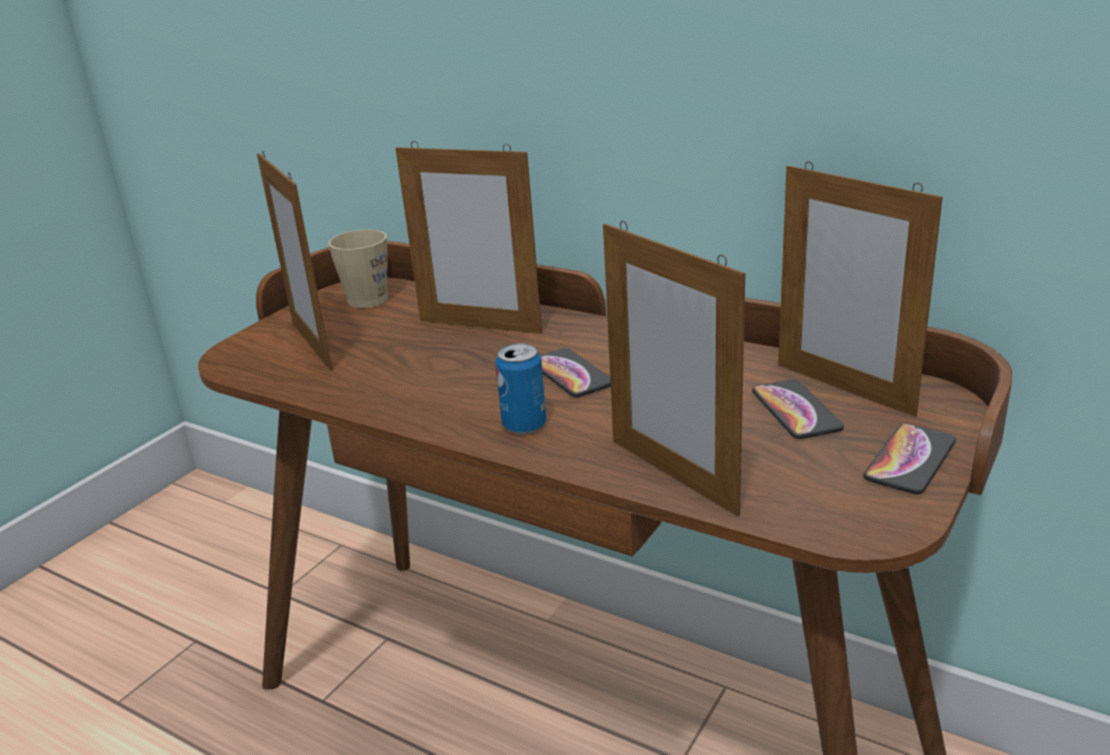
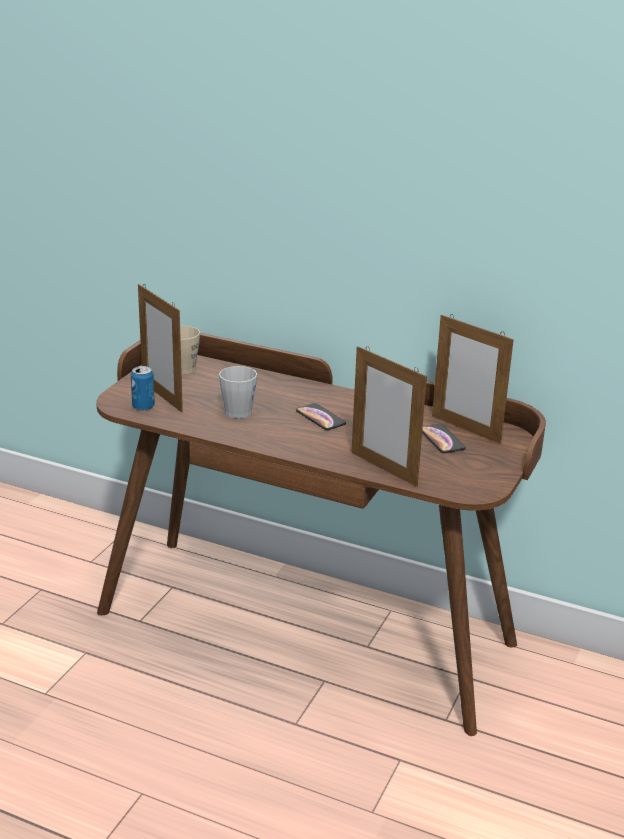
camera: 10 degrees left, 0 degrees up
(427, 363) = (236, 409): none -> grey mug
(480, 326) = (260, 388): picture frame -> none
(524, 425) = (303, 444): can -> can (143, 407)
(910, 460) = (496, 463): phone -> none

